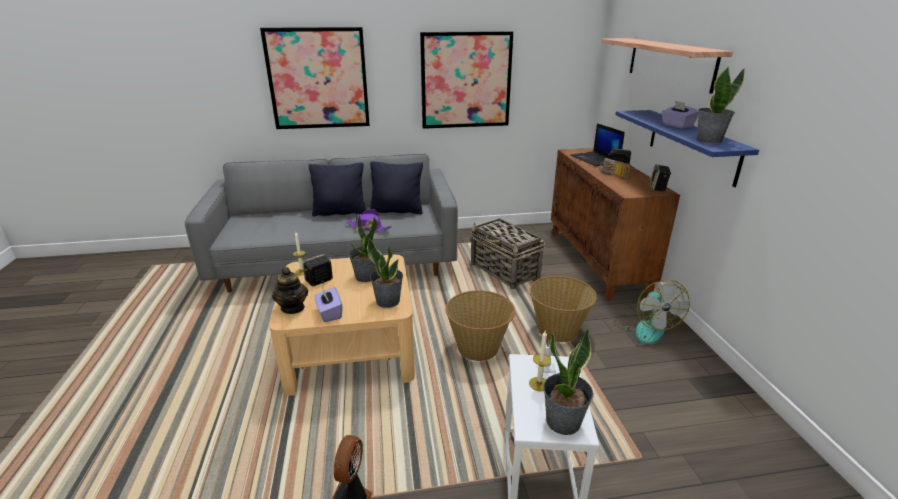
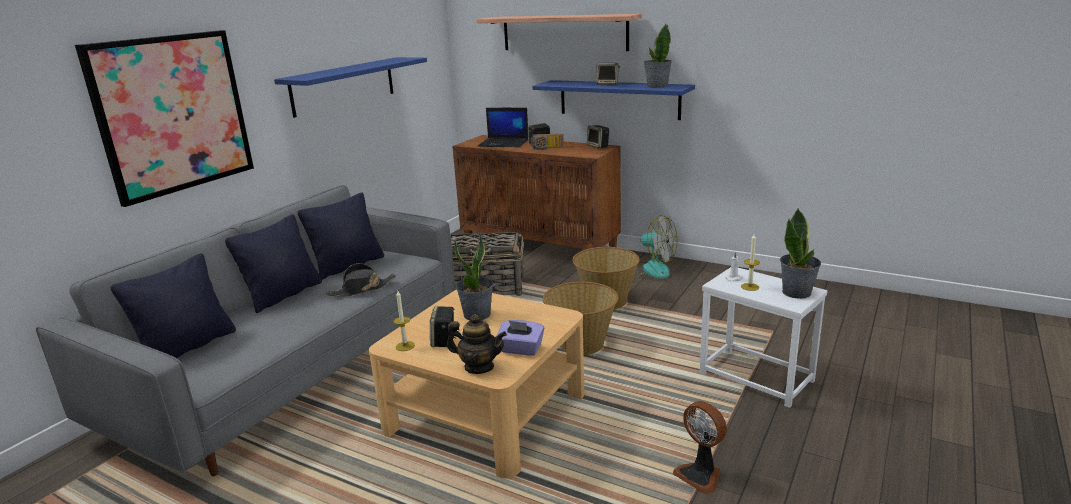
camera: 50 degrees left, 5 degrees down
(262, 219) = (187, 347): none -> black pillow
(368, 228) = (362, 289): purple hat -> black hat
(388, 301) = (542, 316): potted plant -> none
(466, 80) = (344, 86): picture -> blue shelf
(677, 125) = (608, 84): purple tissue box -> speaker

